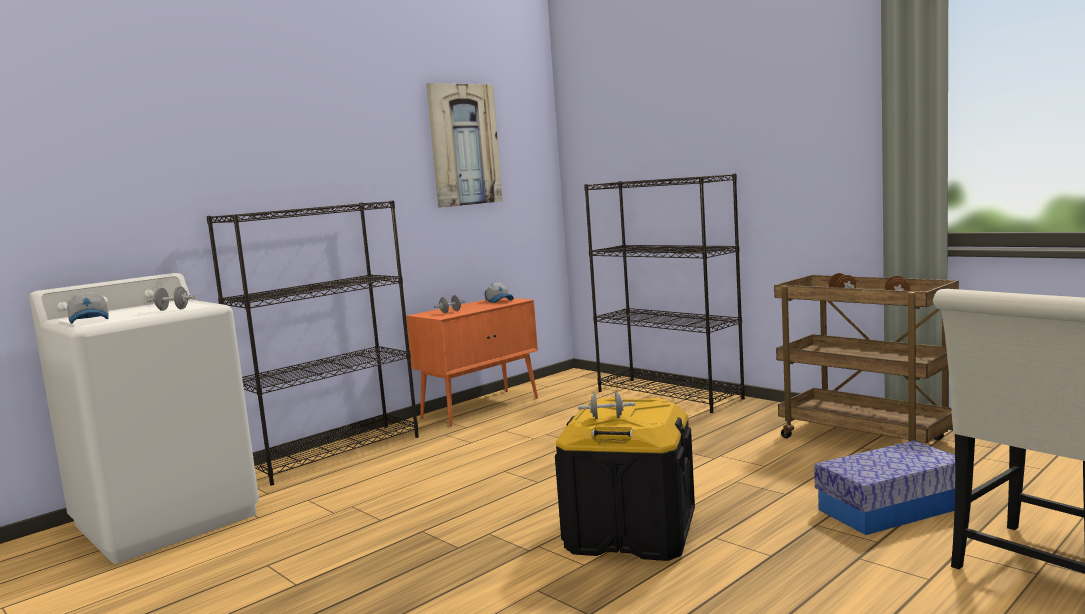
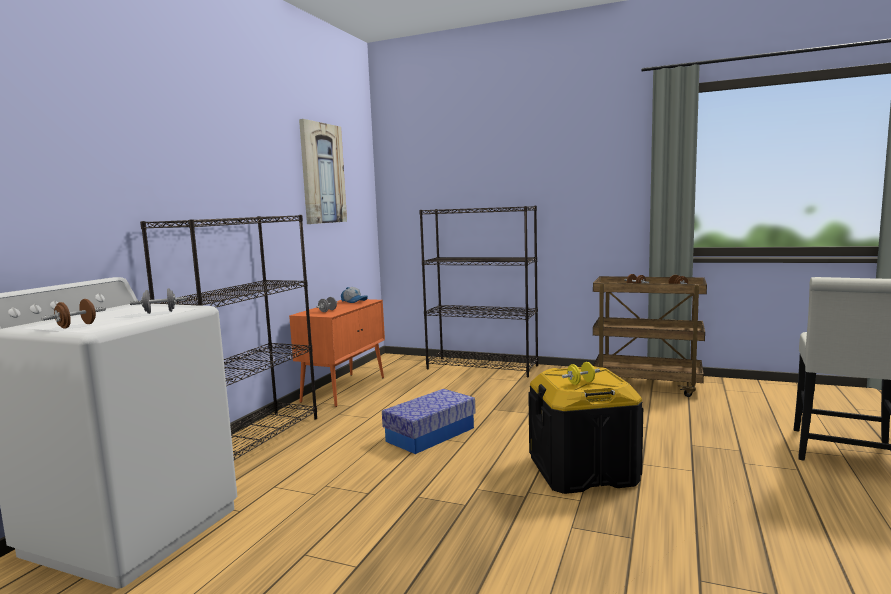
camera: 25 degrees left, 0 degrees up
(90, 320) = (76, 326): cap -> brown dumbbell
(607, 418) = (580, 383): grey dumbbell -> yellow dumbbell
(891, 508) = (719, 428): storage box -> storage box (430, 434)

